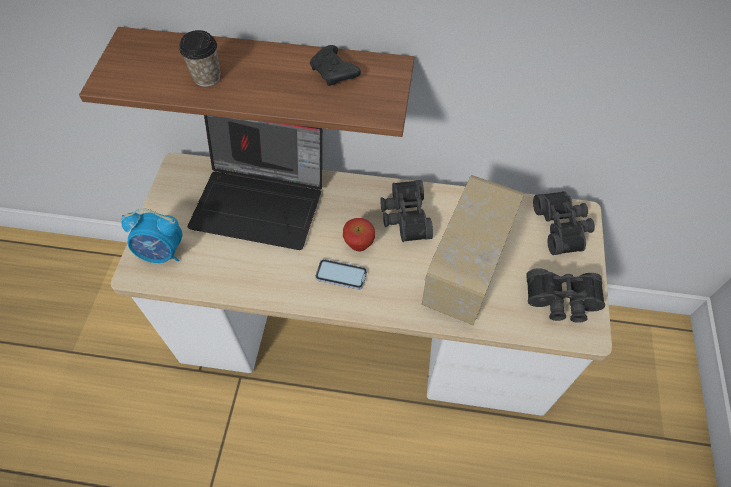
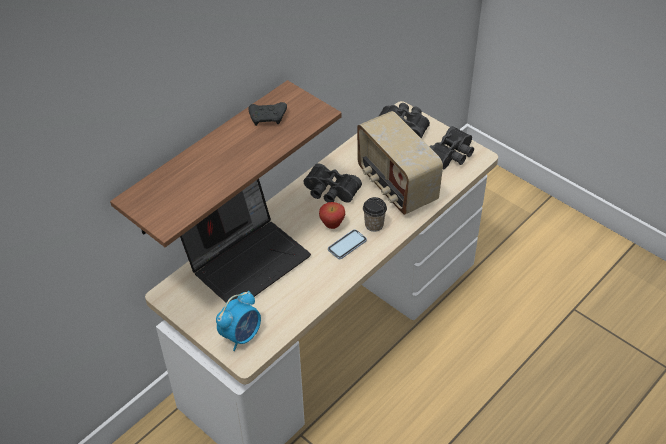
camera: 55 degrees left, 10 degrees down
(207, 77) = (213, 174): cup -> cup (374, 225)

